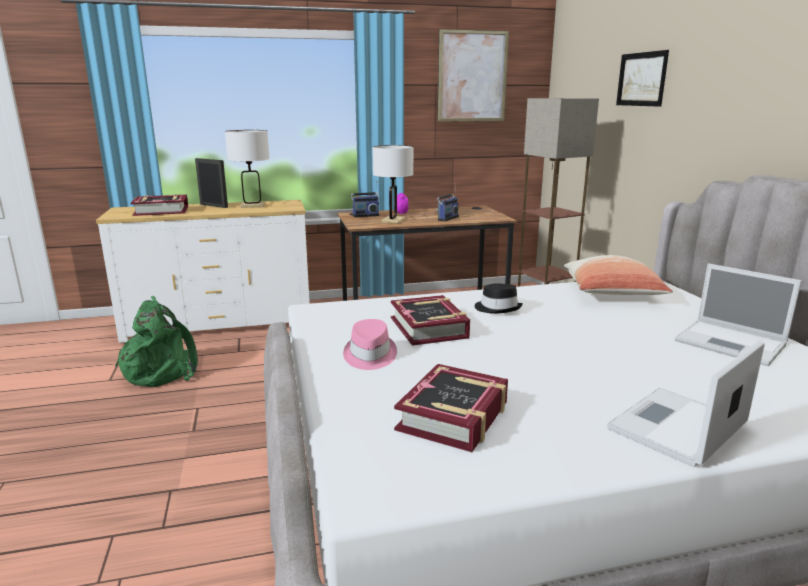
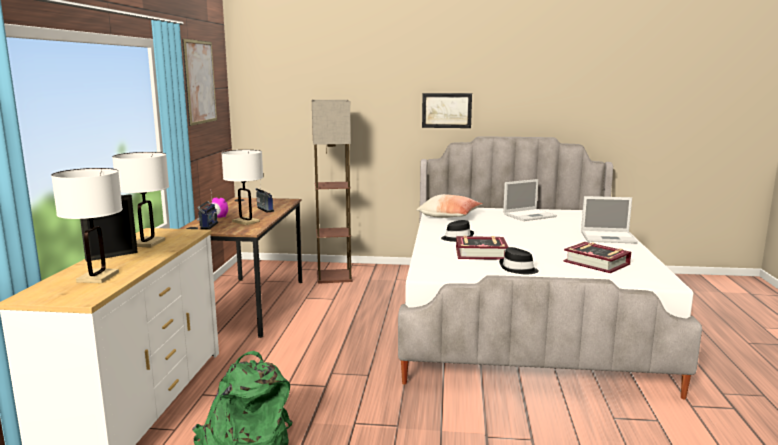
camera: 70 degrees left, 5 degrees down
(161, 211) = (98, 277): book -> white table lamp
(369, 355) = (518, 269): pink hat -> black hat
(641, 79) = (358, 86): picture -> picture (446, 110)
(676, 428) = (609, 237): laptop -> laptop turned 60 degrees counterclockwise

